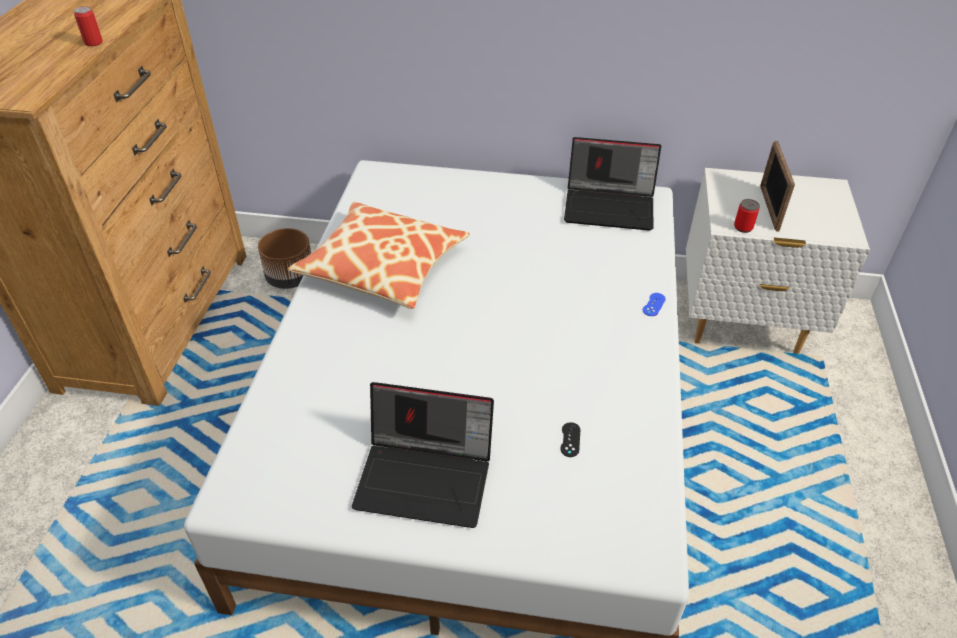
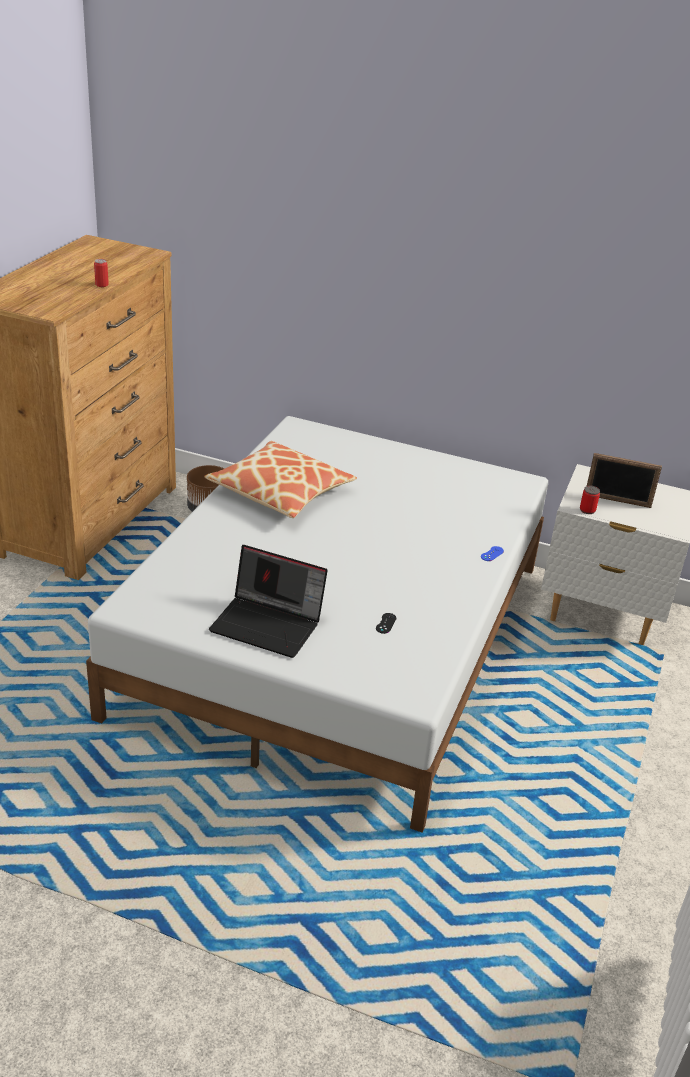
camera: 10 degrees right, 10 degrees down
(610, 206) = (487, 482): laptop -> none
(769, 208) = (617, 501): picture frame -> picture frame turned 90 degrees counterclockwise

